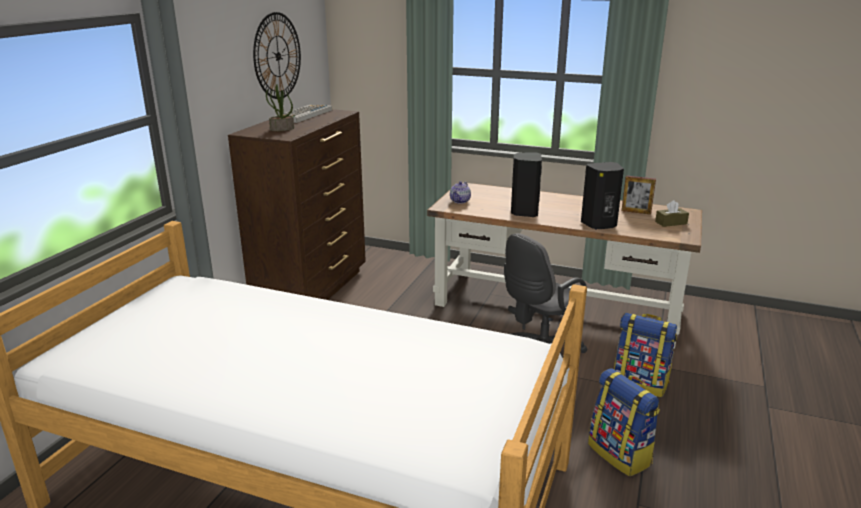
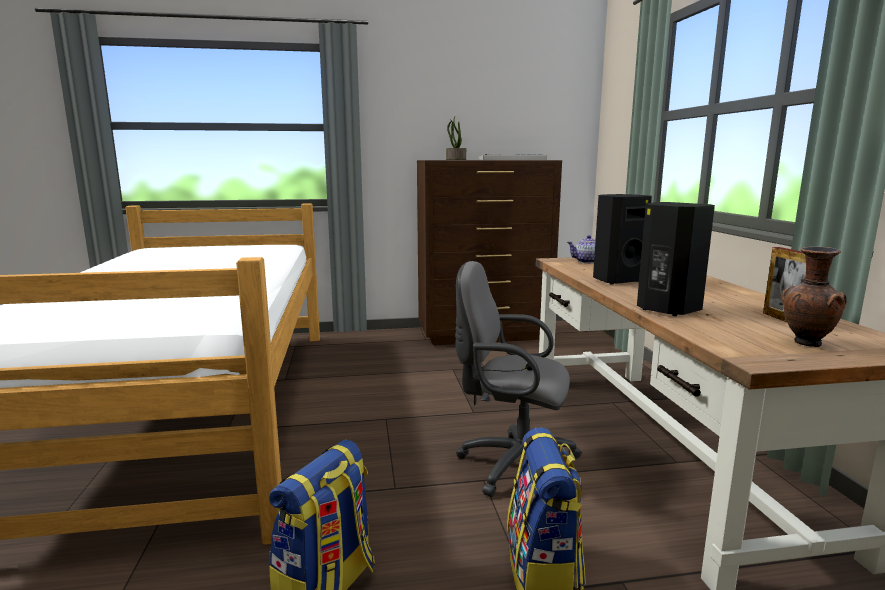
camera: 60 degrees right, 10 degrees down
(277, 56) = (507, 104): wall clock -> none
(671, 223) = (805, 343): brown tissue box -> brown vase

